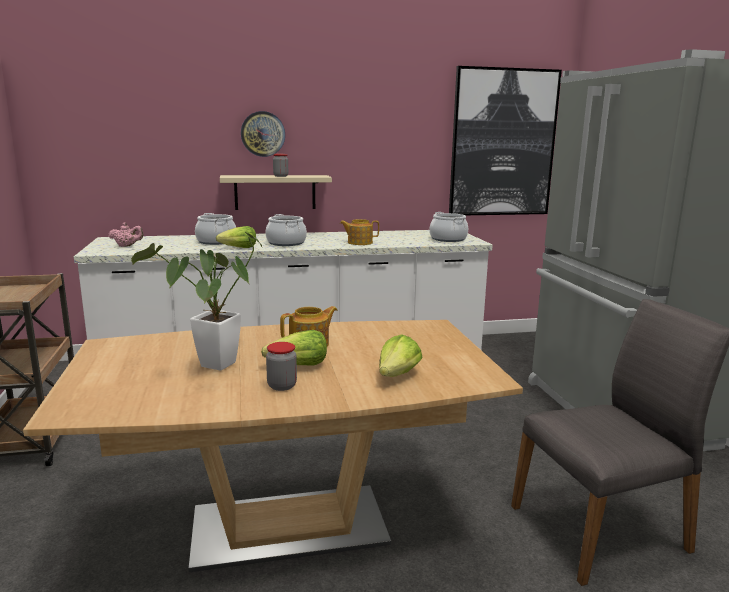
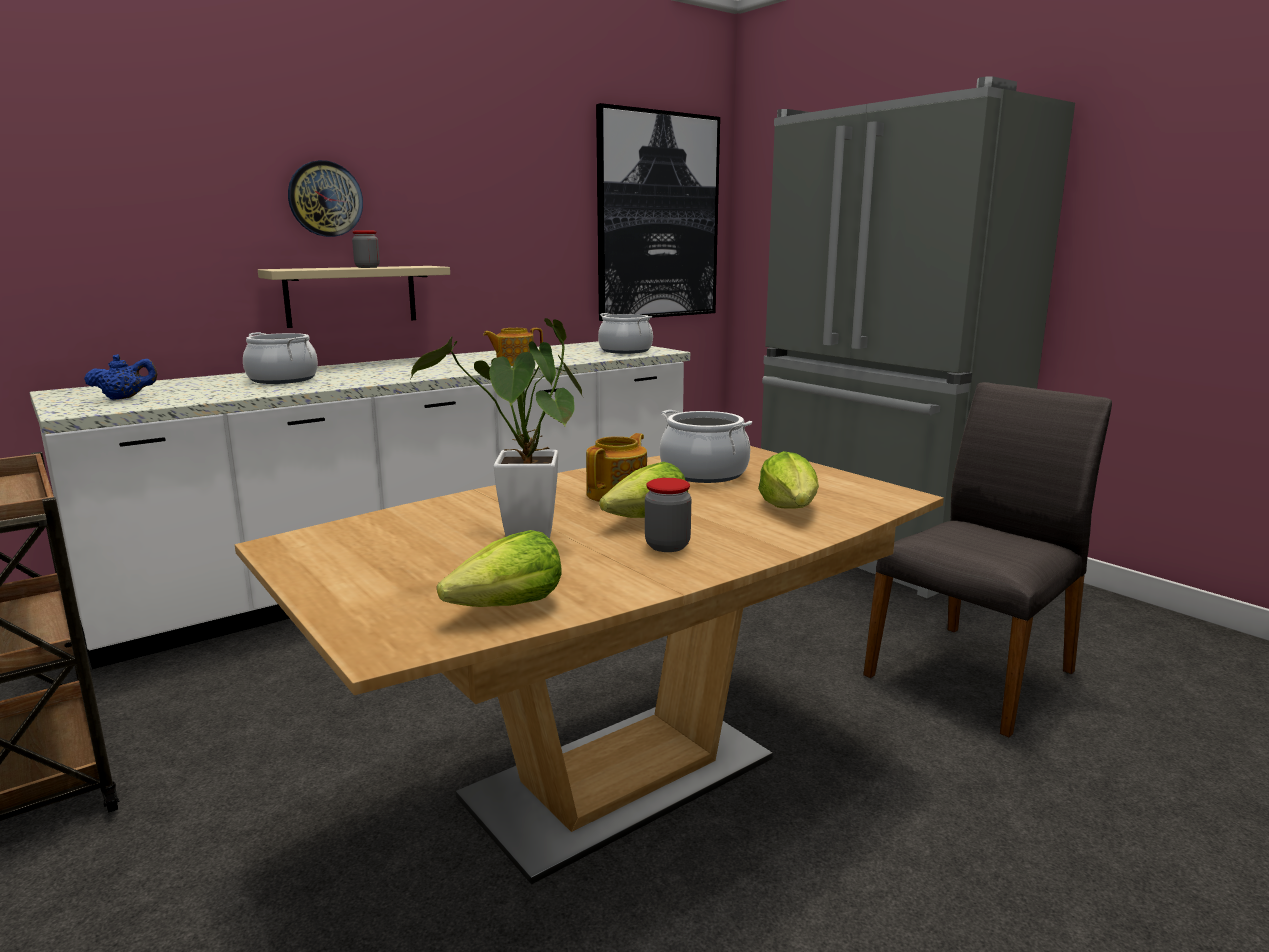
camera: 25 degrees left, 0 degrees up
(127, 246) = (125, 398): pink teapot -> blue teapot
(239, 248) = (341, 384): lettuce -> lettuce (508, 607)
(286, 243) = (405, 372): cooking pot -> cooking pot (704, 473)

